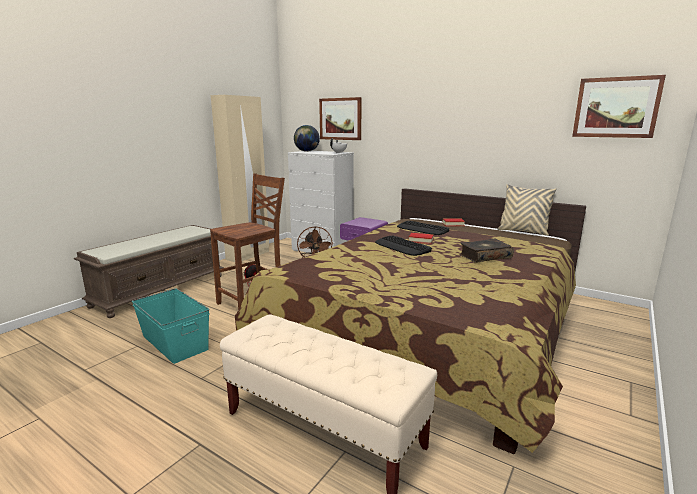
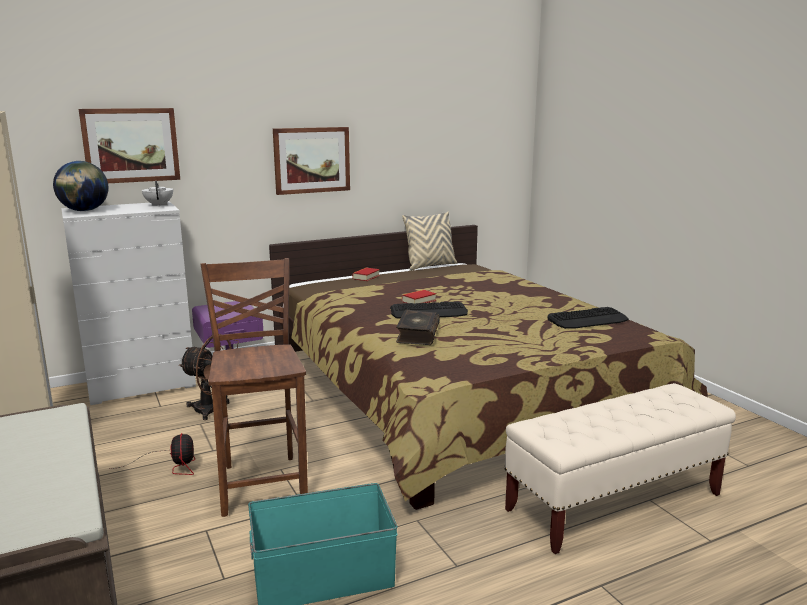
camera: 60 degrees left, 0 degrees up
(422, 229) = (373, 290): keyboard -> keyboard (588, 319)
(484, 256) = (501, 295): book -> book (417, 335)
(616, 107) = (484, 124): picture -> picture (311, 160)

